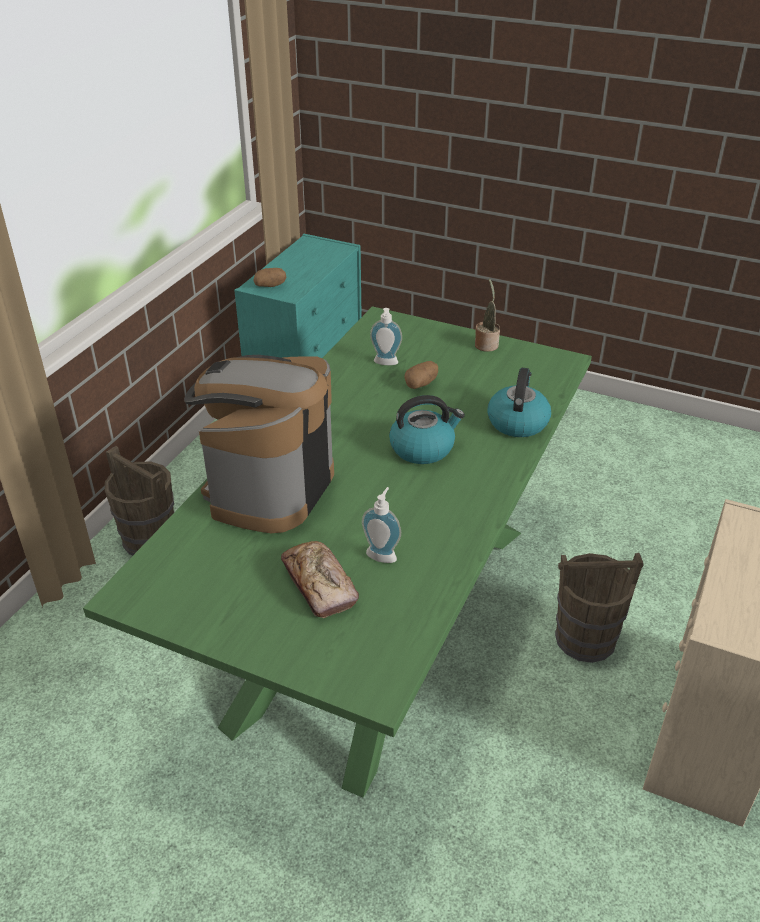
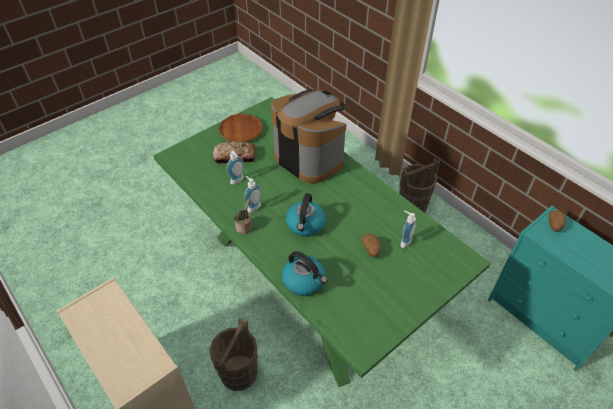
camera: 115 degrees right, 10 degrees up
(233, 608) = (241, 130): none -> brown plate
(428, 513) = (252, 207): none -> soap dispenser
(486, 344) = (406, 309): potted plant -> potted plant (245, 228)

